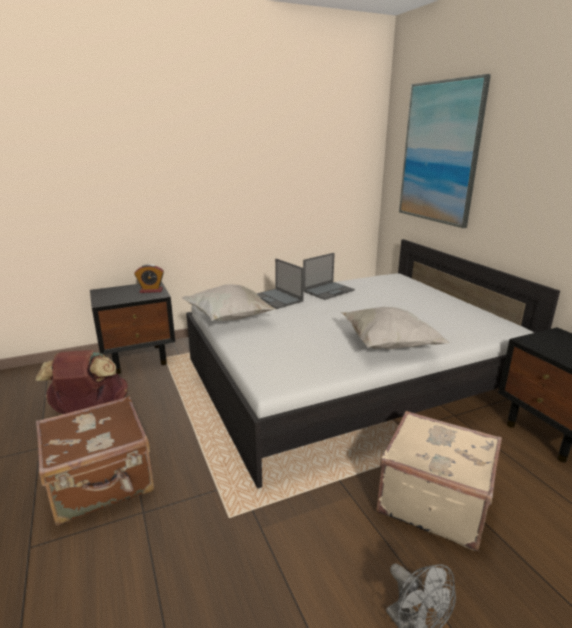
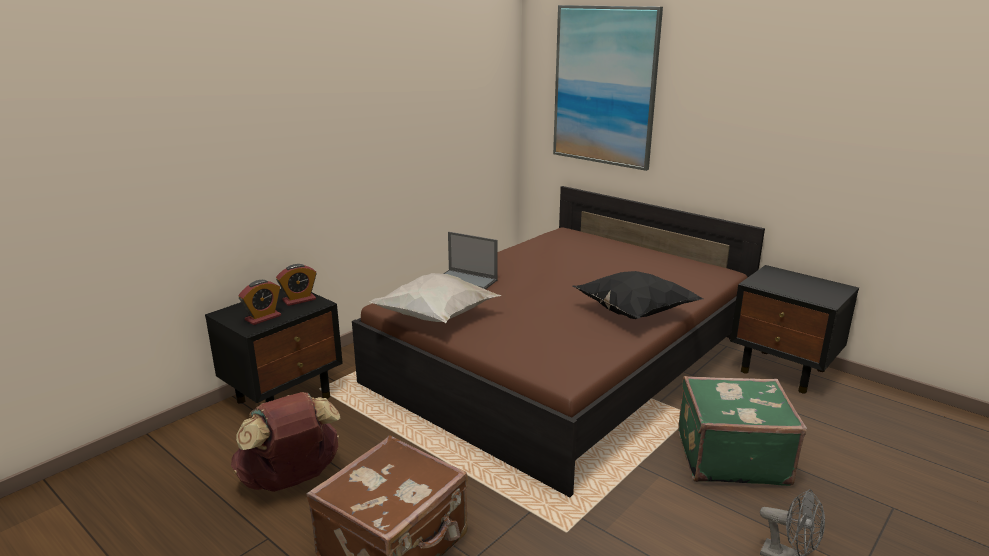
camera: 25 degrees left, 0 degrees up
(116, 297) = (263, 318): none -> alarm clock
(329, 290) = (511, 262): laptop -> none
(347, 378) = (562, 362): white bed -> brown bed
(387, 345) = (633, 313): white pillow -> black pillow
(433, 500) = (730, 456): beige suitcase -> green suitcase

